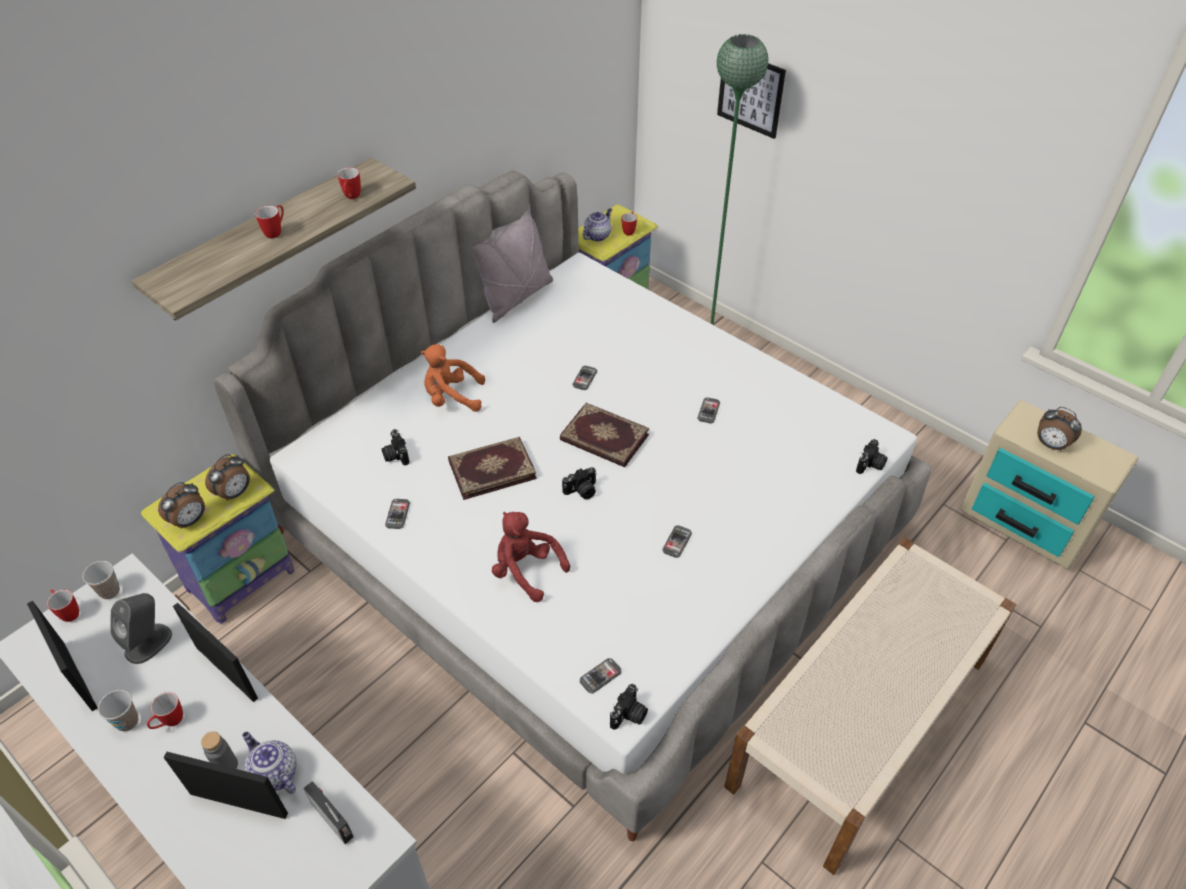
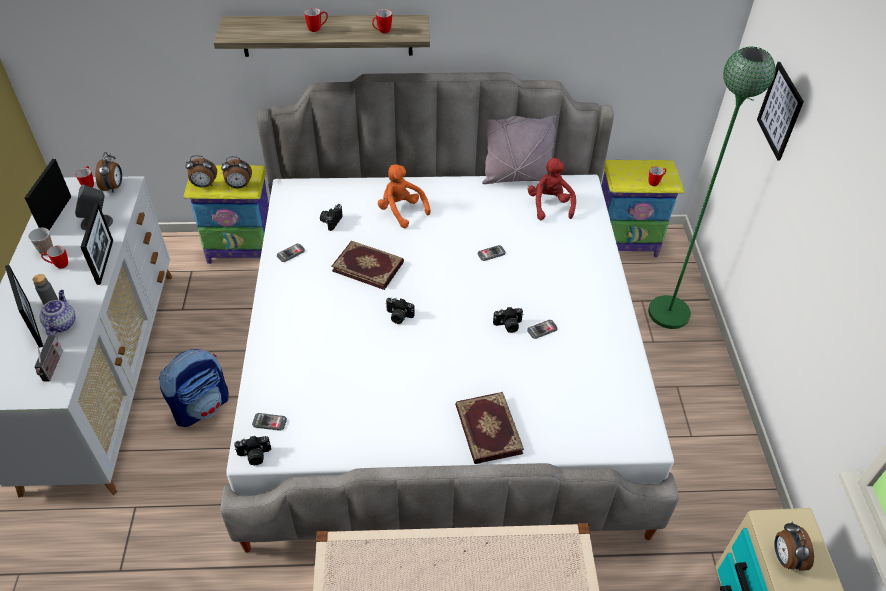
camera: 45 degrees right, 0 degrees up
(110, 591) = (114, 187): cup -> alarm clock
(413, 761) = (202, 406): none -> backpack
(526, 570) = (310, 334): red plush toy -> red plush toy (549, 205)
(597, 235) = (627, 172): teapot -> none
(603, 438) = (453, 296): book -> book (487, 429)
(677, 542) = (411, 389): phone -> none
(870, 465) = (606, 450): camera -> camera (508, 325)

